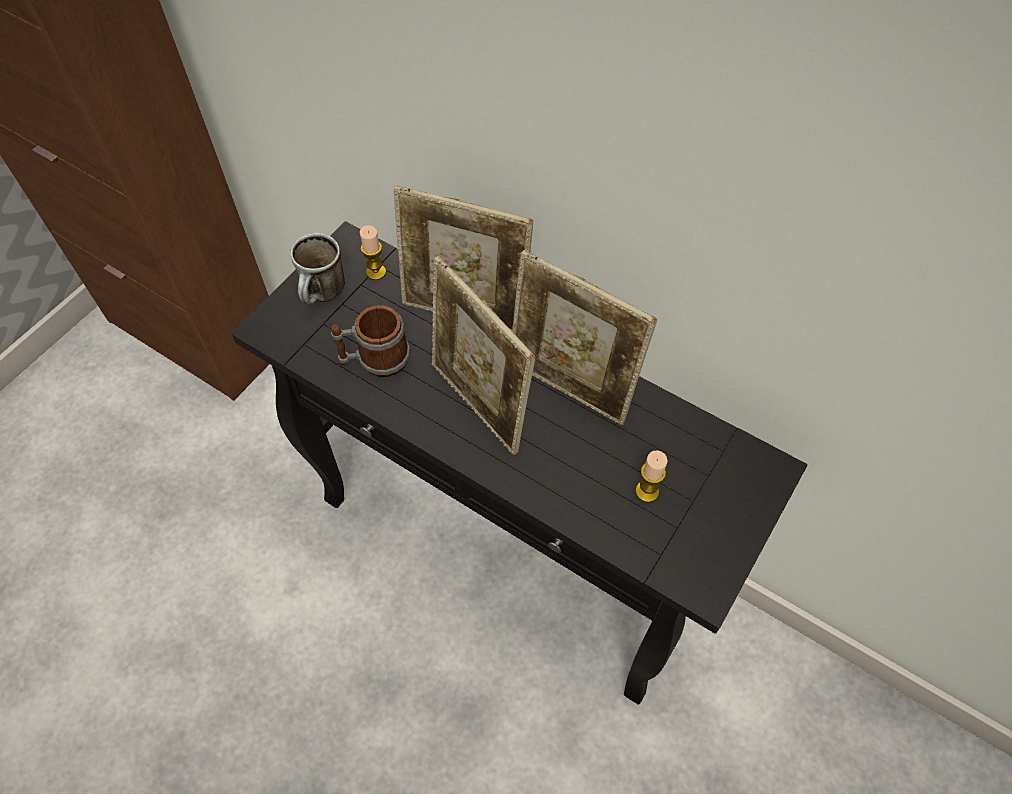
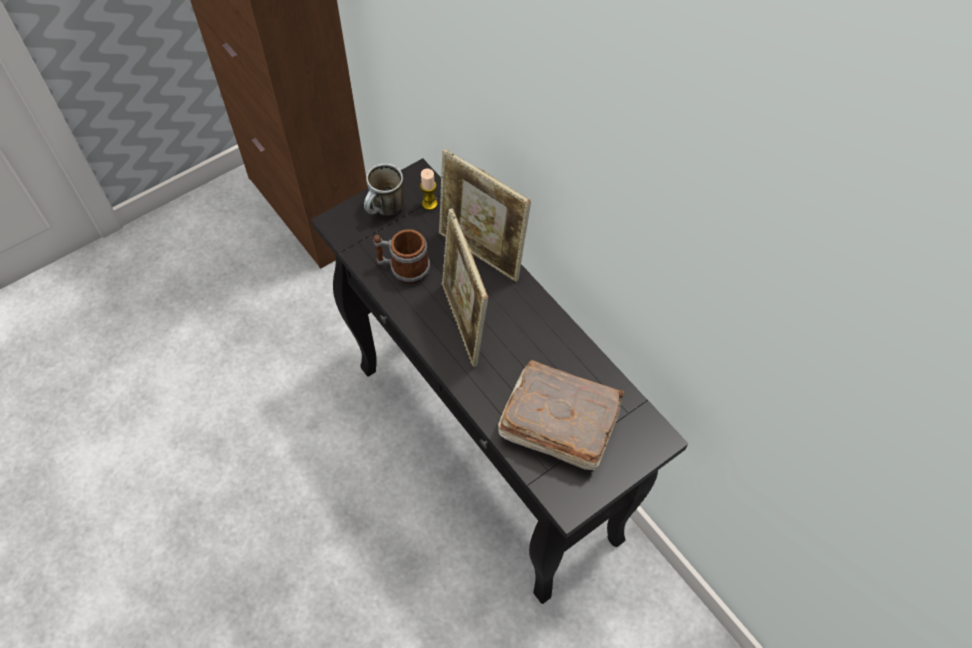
camera: 20 degrees right, 0 degrees up
(570, 388) = (535, 332): picture frame -> none
(647, 491) = (557, 423): candle -> brown book

